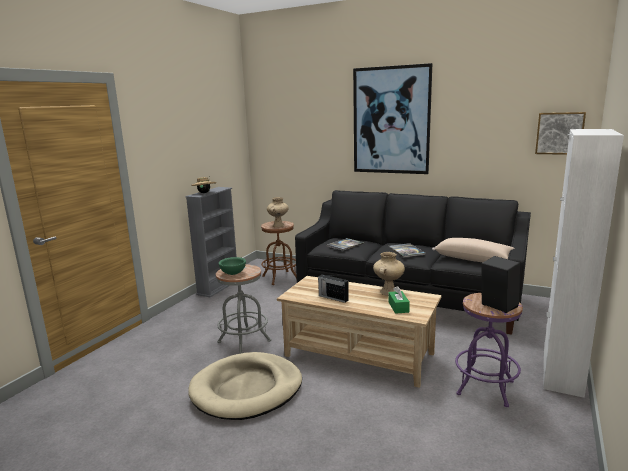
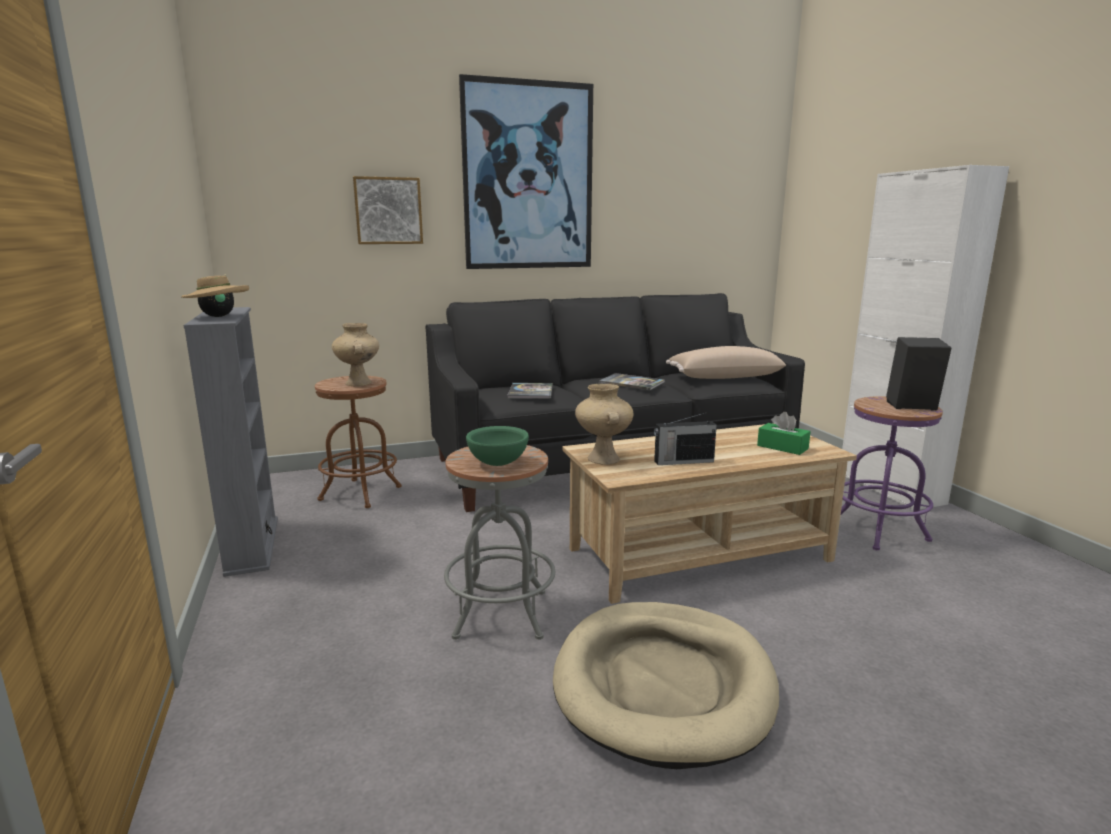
camera: 45 degrees left, 0 degrees up
(388, 292) = (722, 434): beige vase -> beige vase (602, 458)
(559, 133) = (747, 202): picture -> picture (388, 211)

